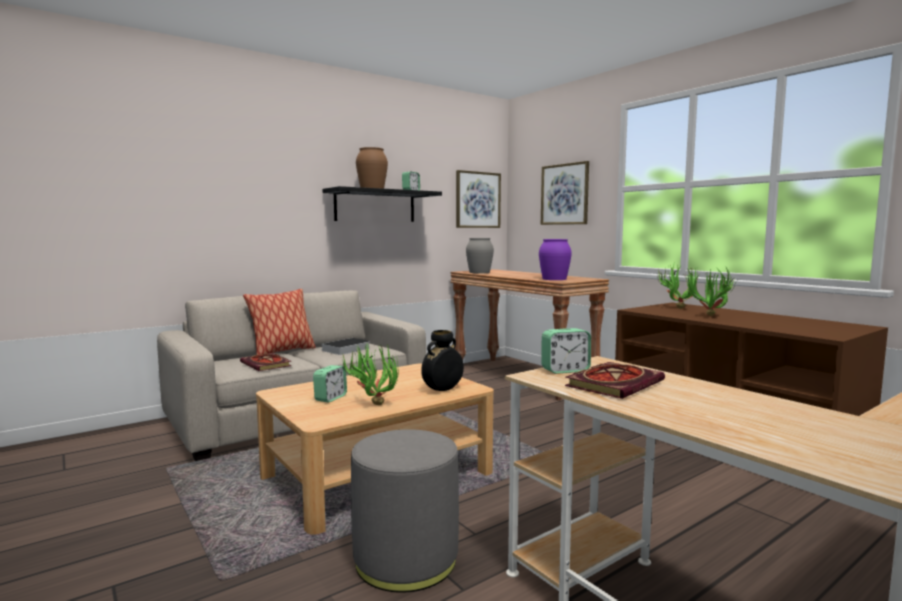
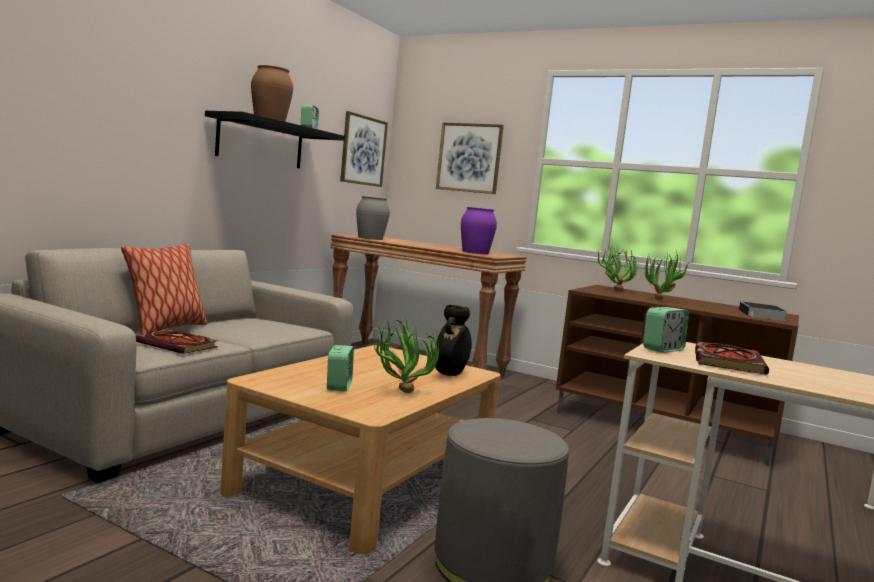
camera: 25 degrees left, 0 degrees up
(345, 350) = (255, 327): book -> book (762, 315)

